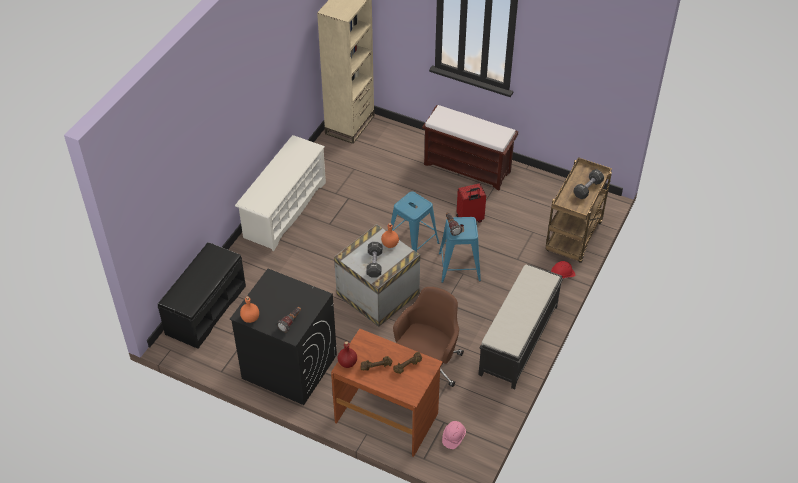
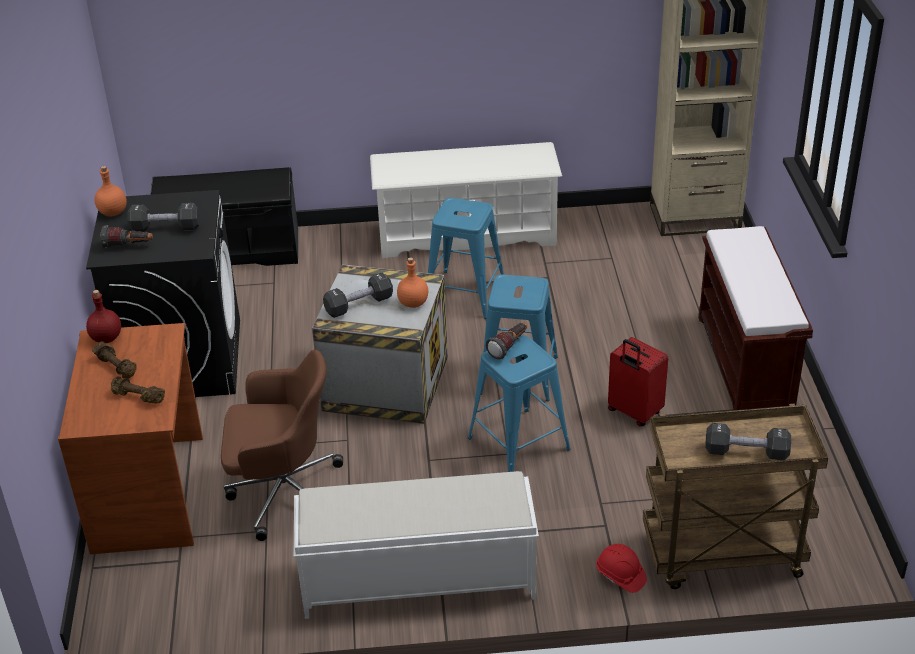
camera: 60 degrees right, 10 degrees down
(286, 302) = (165, 228): none -> black dumbbell
(334, 234) = (464, 294): none -> blue stool
(453, 437) = (155, 584): pink hard hat -> none
(518, 341) = (416, 579): black bench -> white bench

